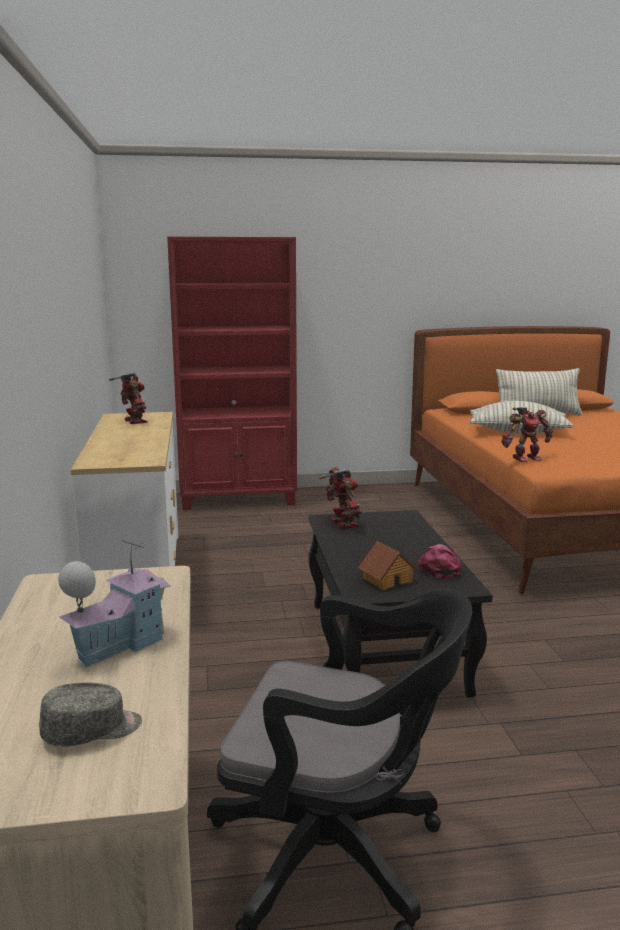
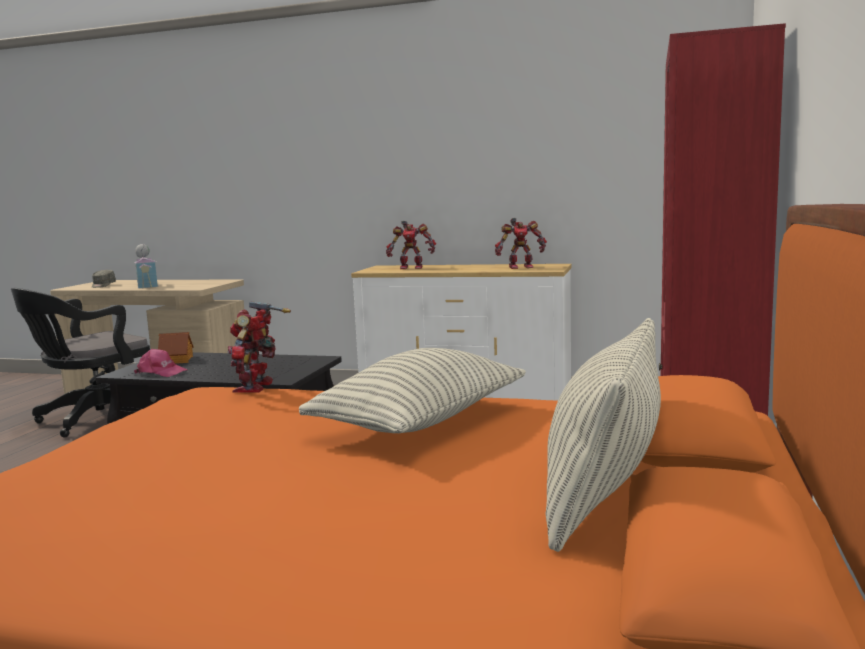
camera: 115 degrees right, 5 degrees down
(342, 524) = (300, 361): toy robot -> toy robot (411, 267)

